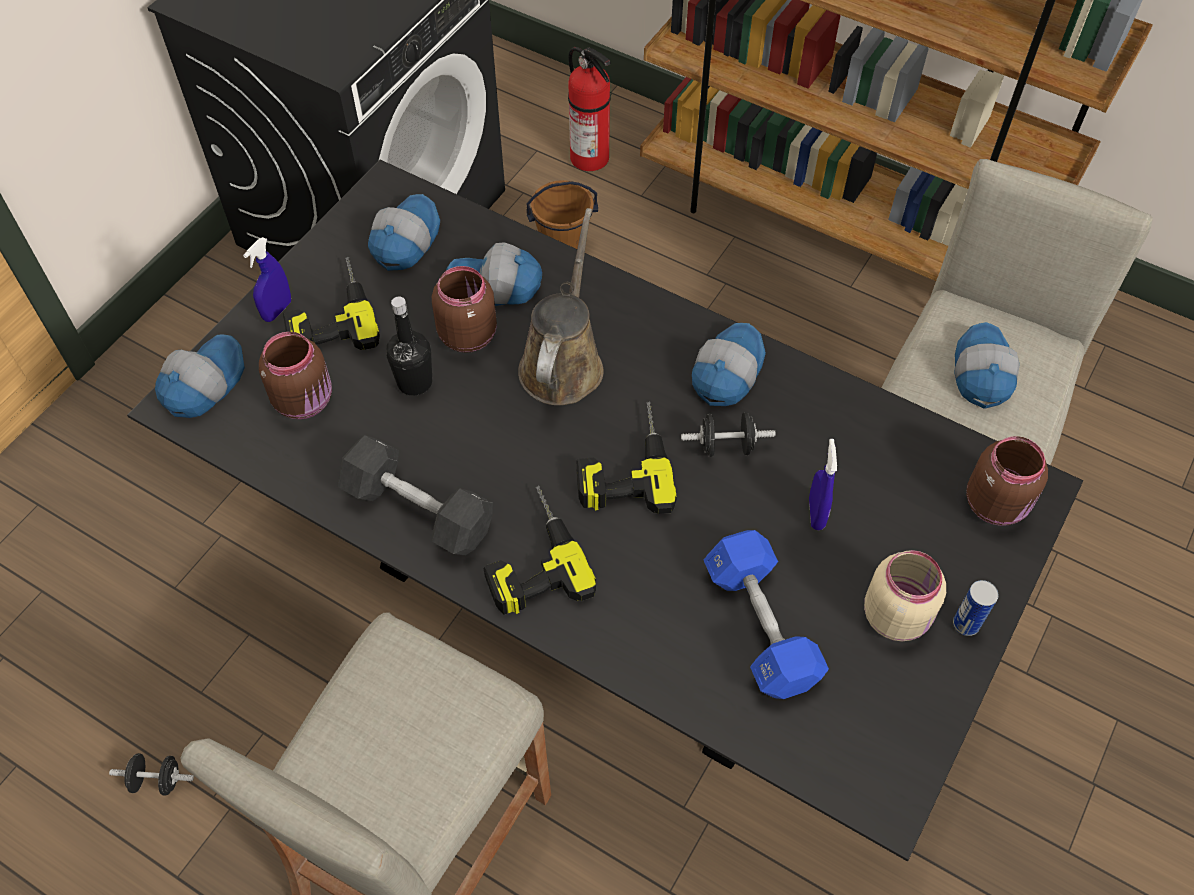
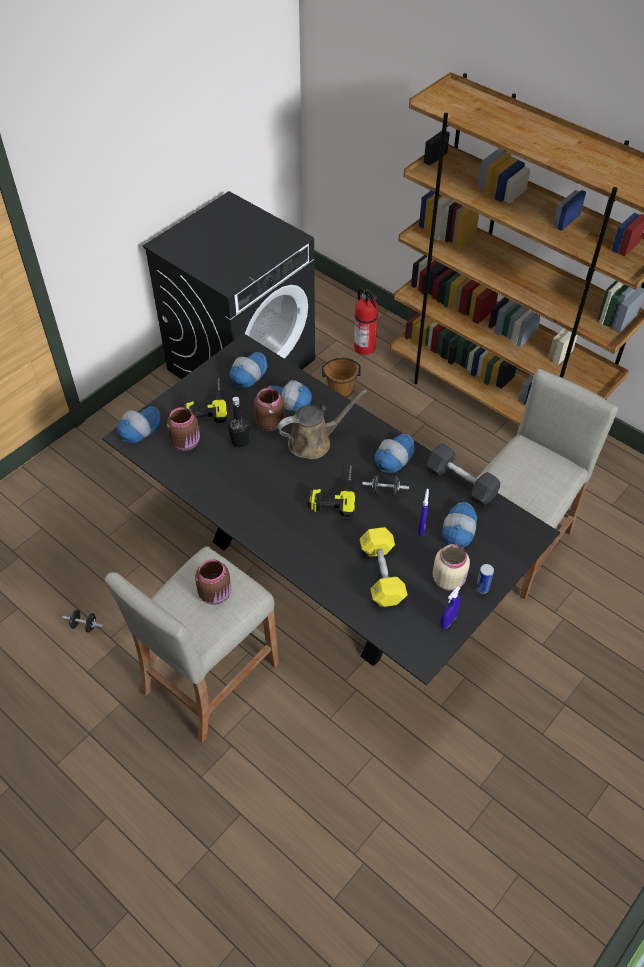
camera: 10 degrees right, 5 degrees down
(277, 310) = (180, 399): blue spray bottle -> blue spray bottle (448, 621)
(418, 509) = (230, 499): black dumbbell -> black dumbbell (461, 482)
(529, 557) = (278, 528): power drill -> none
(563, 362) = (314, 442): brown watering can -> brown watering can turned 45 degrees clockwise
(761, 626) = (382, 574): blue dumbbell -> yellow dumbbell
(980, 373) = (526, 477): cap -> cap (458, 529)
(997, 504) = (513, 536): brown jar -> brown jar (216, 594)

